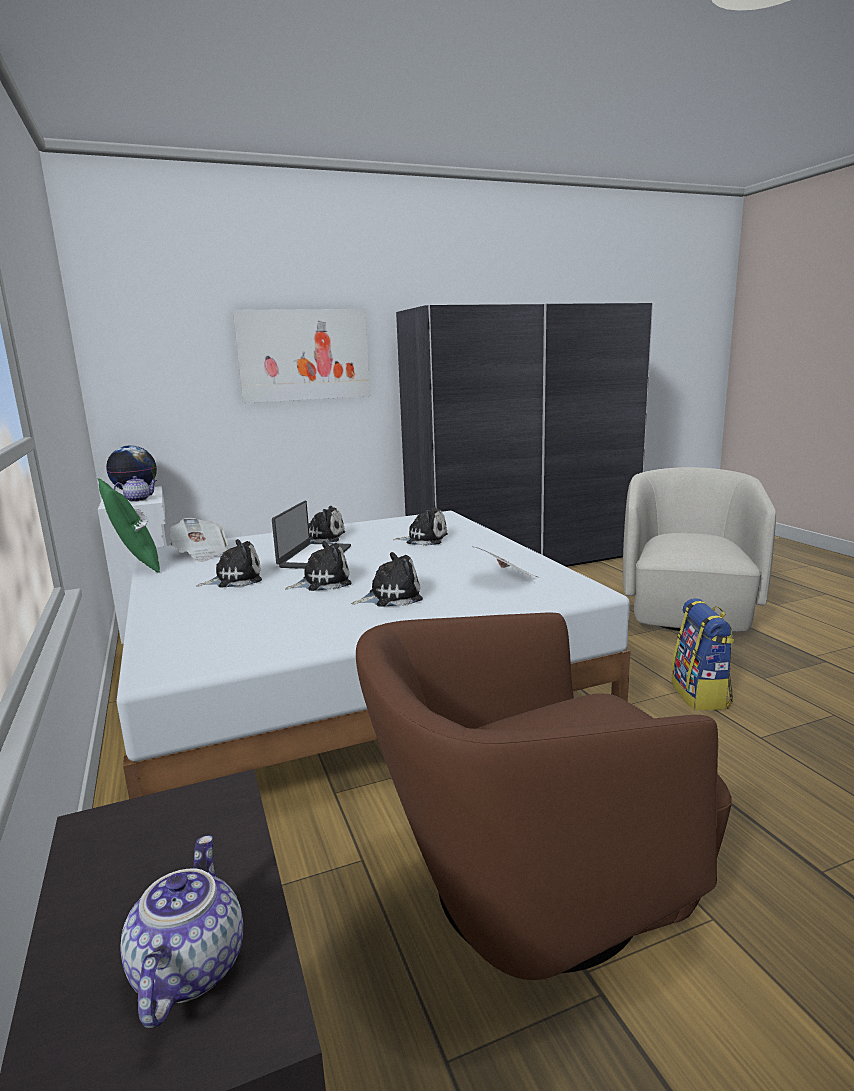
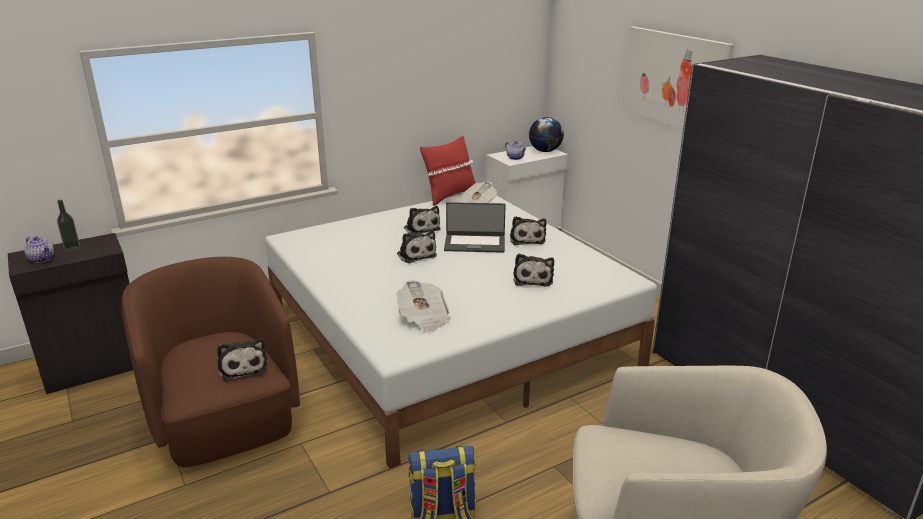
camera: 80 degrees right, 10 degrees up
(135, 564) = (449, 196): green pillow -> red pillow
(141, 893) = (72, 249): none -> bottle
(187, 968) = (42, 259): teapot -> teapot turned 45 degrees clockwise
(391, 597) = (385, 280): plush toy -> plush toy (242, 367)

